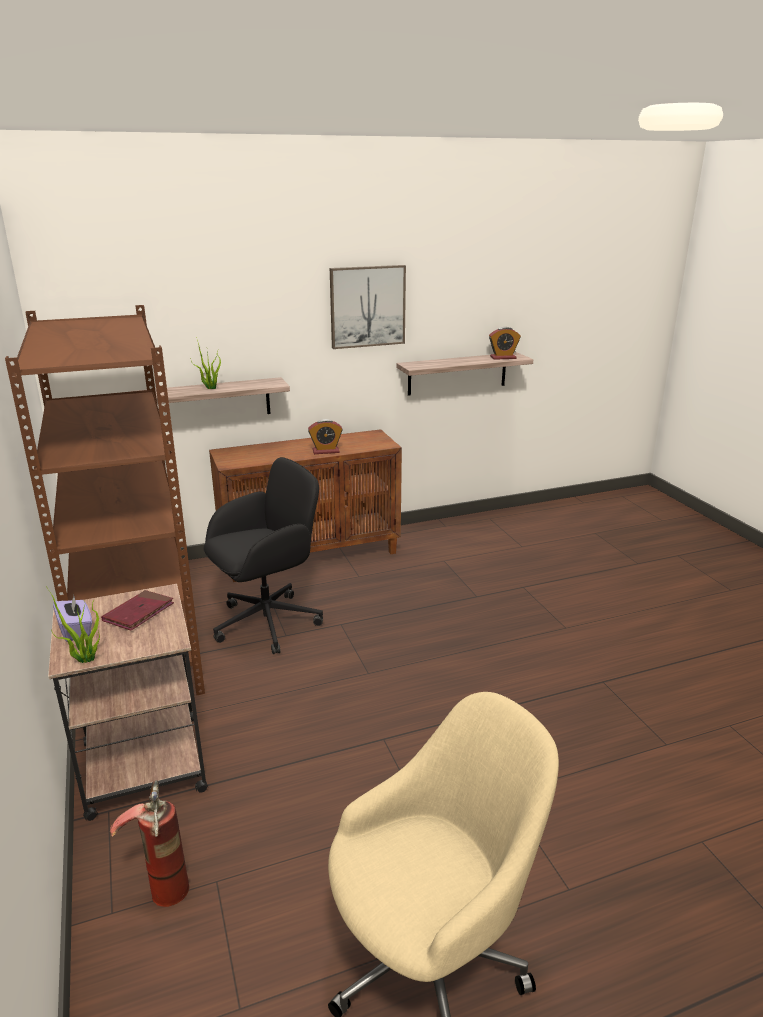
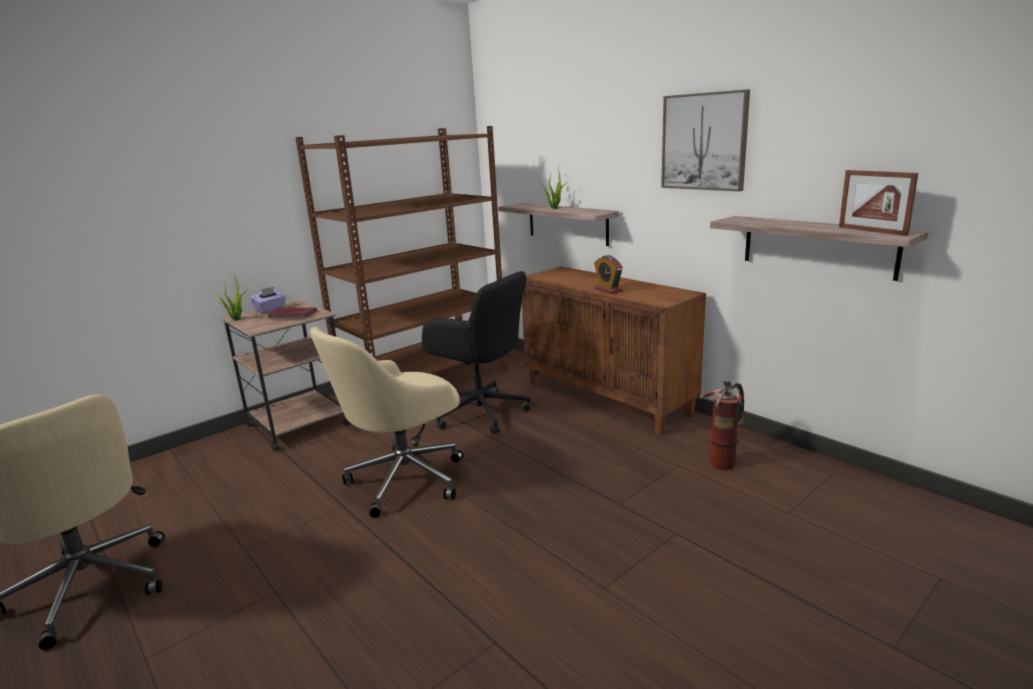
camera: 70 degrees right, 5 degrees down
(162, 880) = (196, 463): fire extinguisher -> fire extinguisher (723, 458)
(367, 692) = (405, 481): none -> beige office chair
(503, 357) = (871, 231): alarm clock -> picture frame

